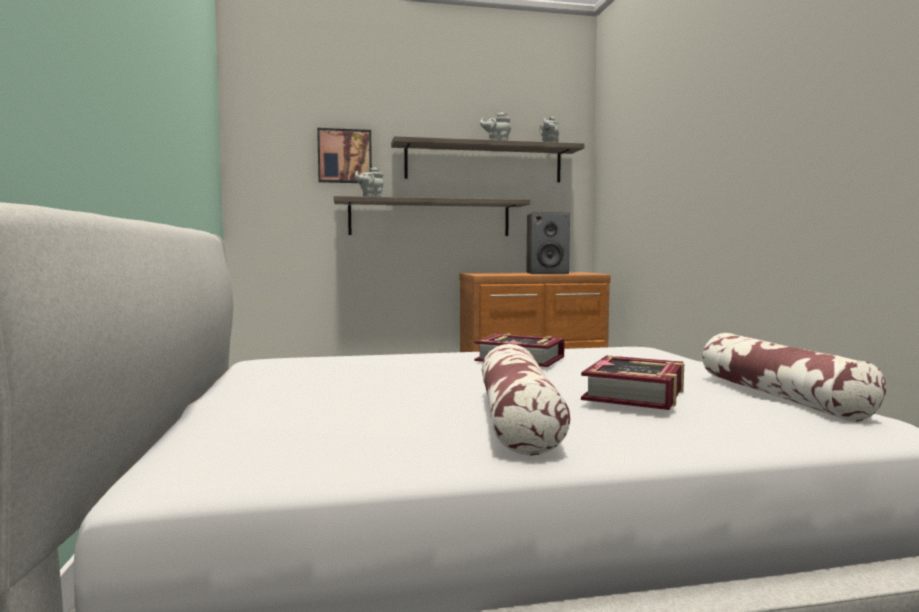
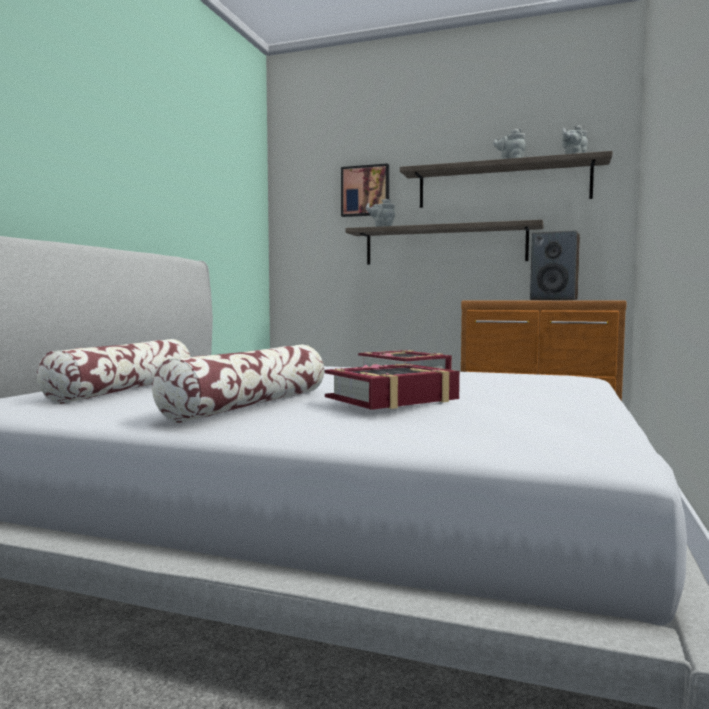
camera: 30 degrees right, 0 degrees up
(779, 396) = (561, 418): pillow -> pillow (123, 390)

